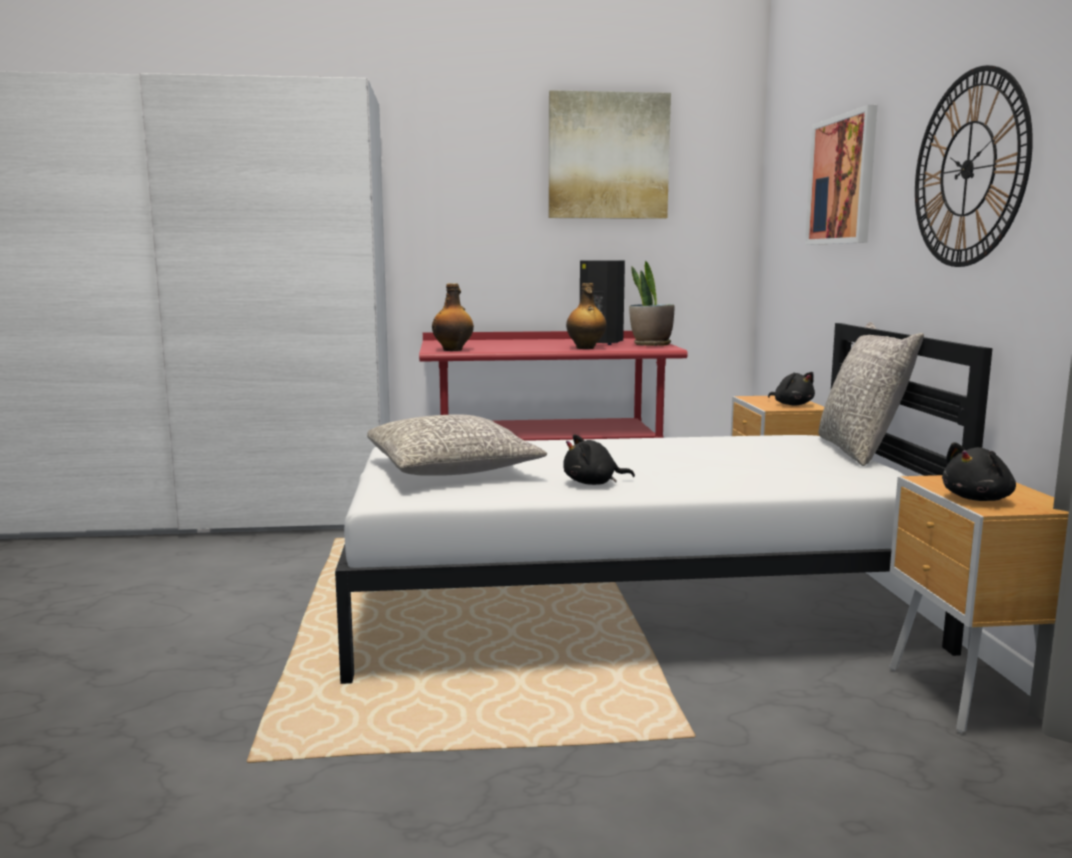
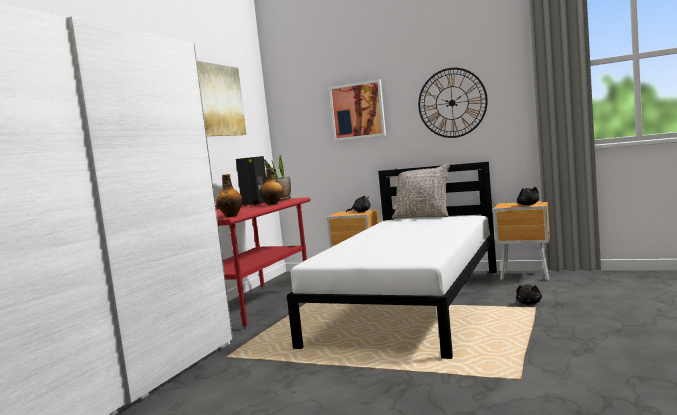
camera: 60 degrees left, 5 degrees down
(452, 469) = (380, 254): grey pillow -> none
(593, 483) = (433, 239): black plush toy -> black plush toy (529, 303)

